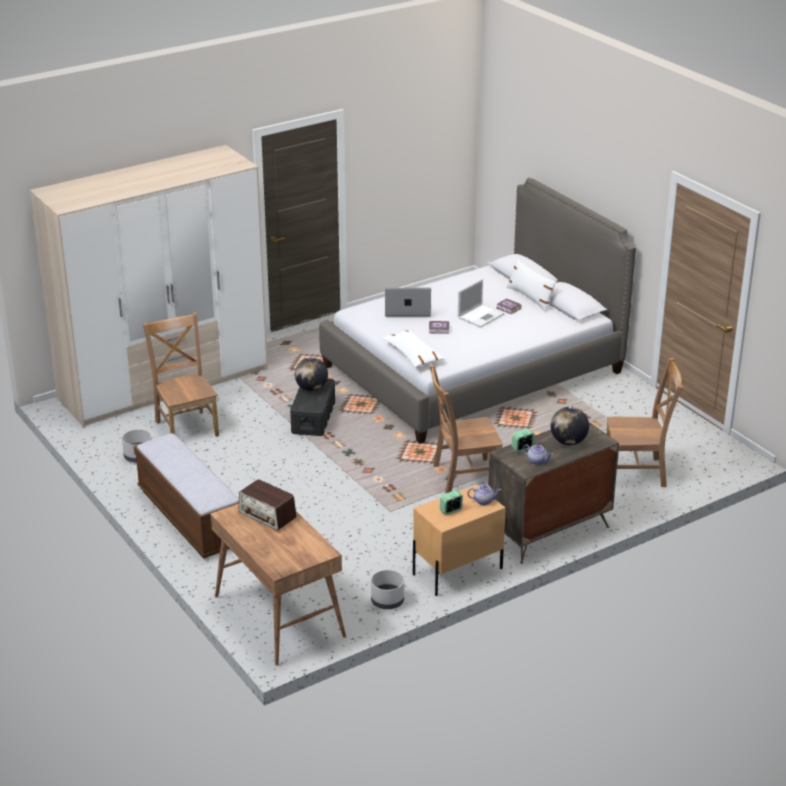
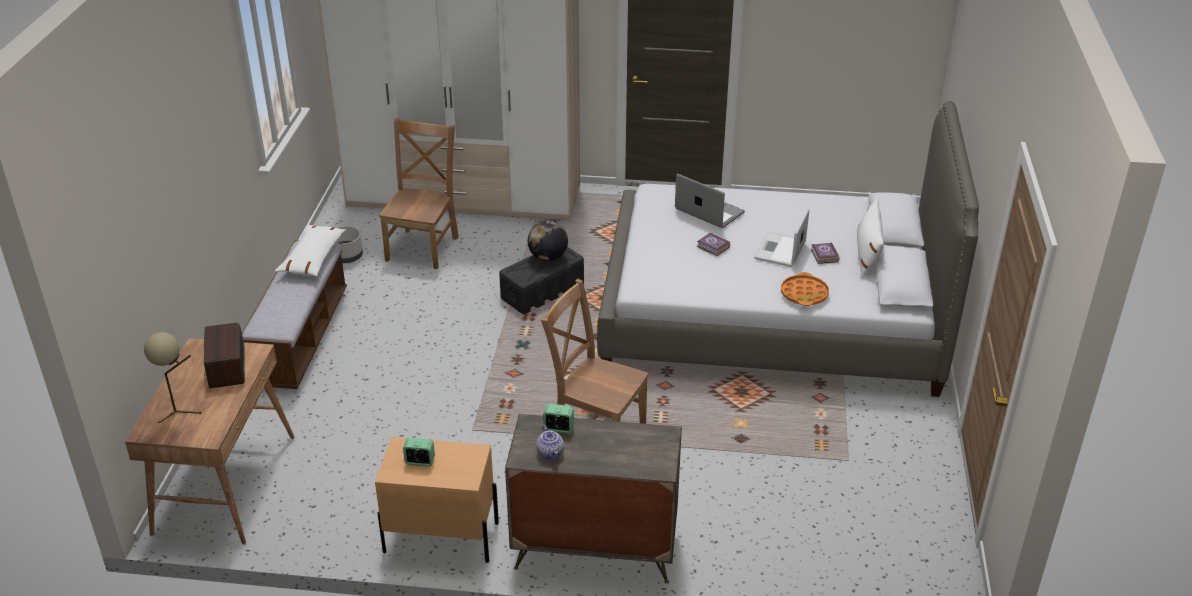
camera: 40 degrees right, 5 degrees up
(280, 550) = (179, 412): none -> beige table lamp
(387, 601) = (333, 529): grey planter -> none
(413, 355) = (644, 263): white pillow -> white pillow (313, 258)
(481, 315) = (780, 251): laptop -> laptop turned 120 degrees clockwise
(484, 501) = (467, 470): teapot -> none
(527, 333) = (804, 294): none -> orange tray
(568, 442) = (619, 448): globe -> none
(638, 472) = (793, 534): brown chair -> none

